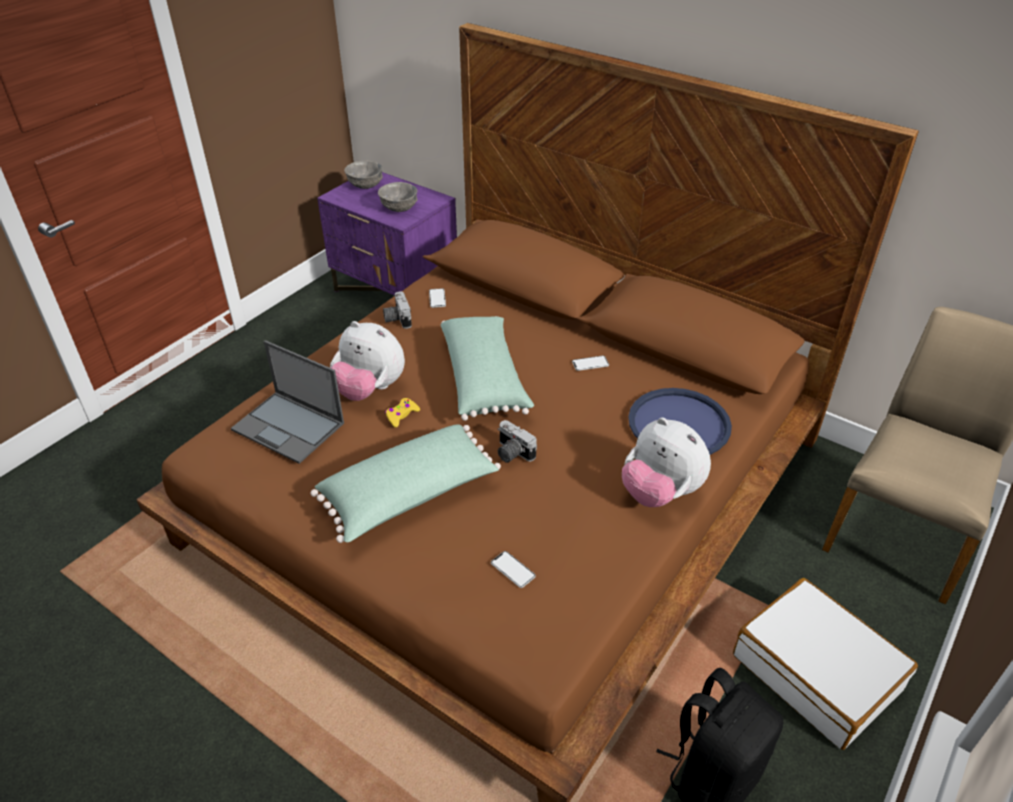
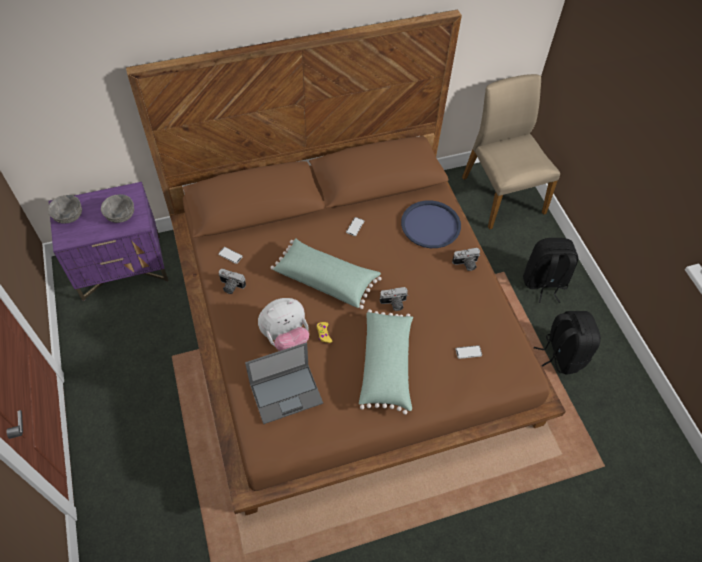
camera: 55 degrees left, 15 degrees up
(660, 492) = (466, 264): plush toy -> camera
(816, 672) = (544, 283): white suitcase -> black backpack

